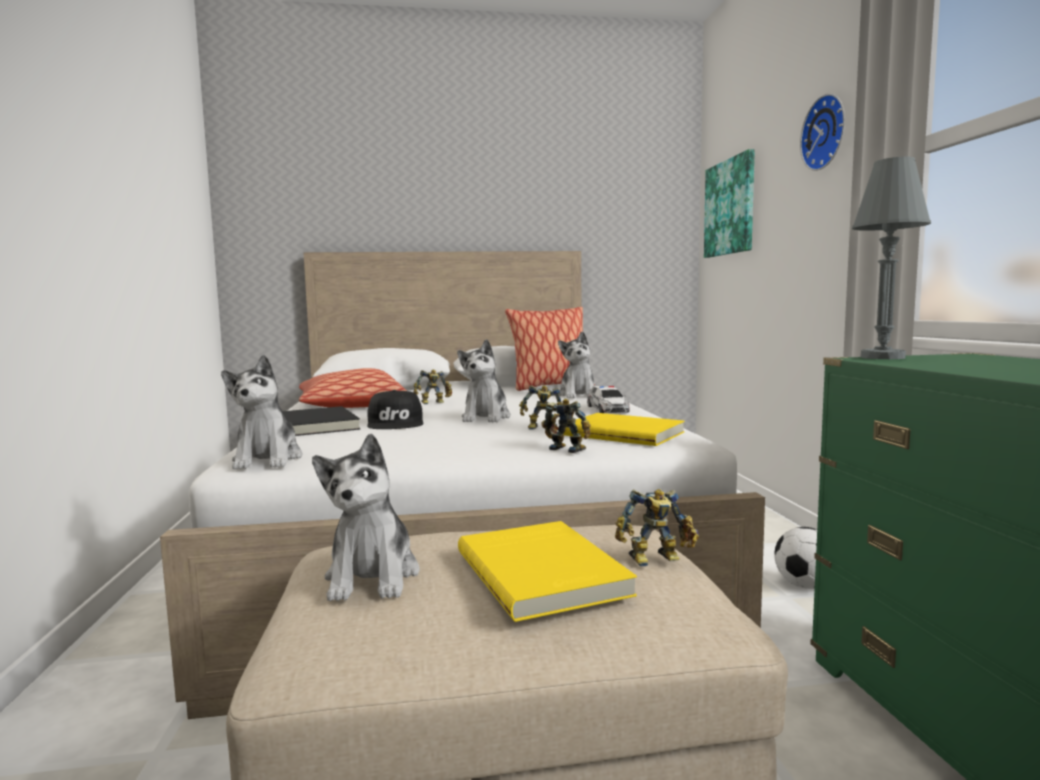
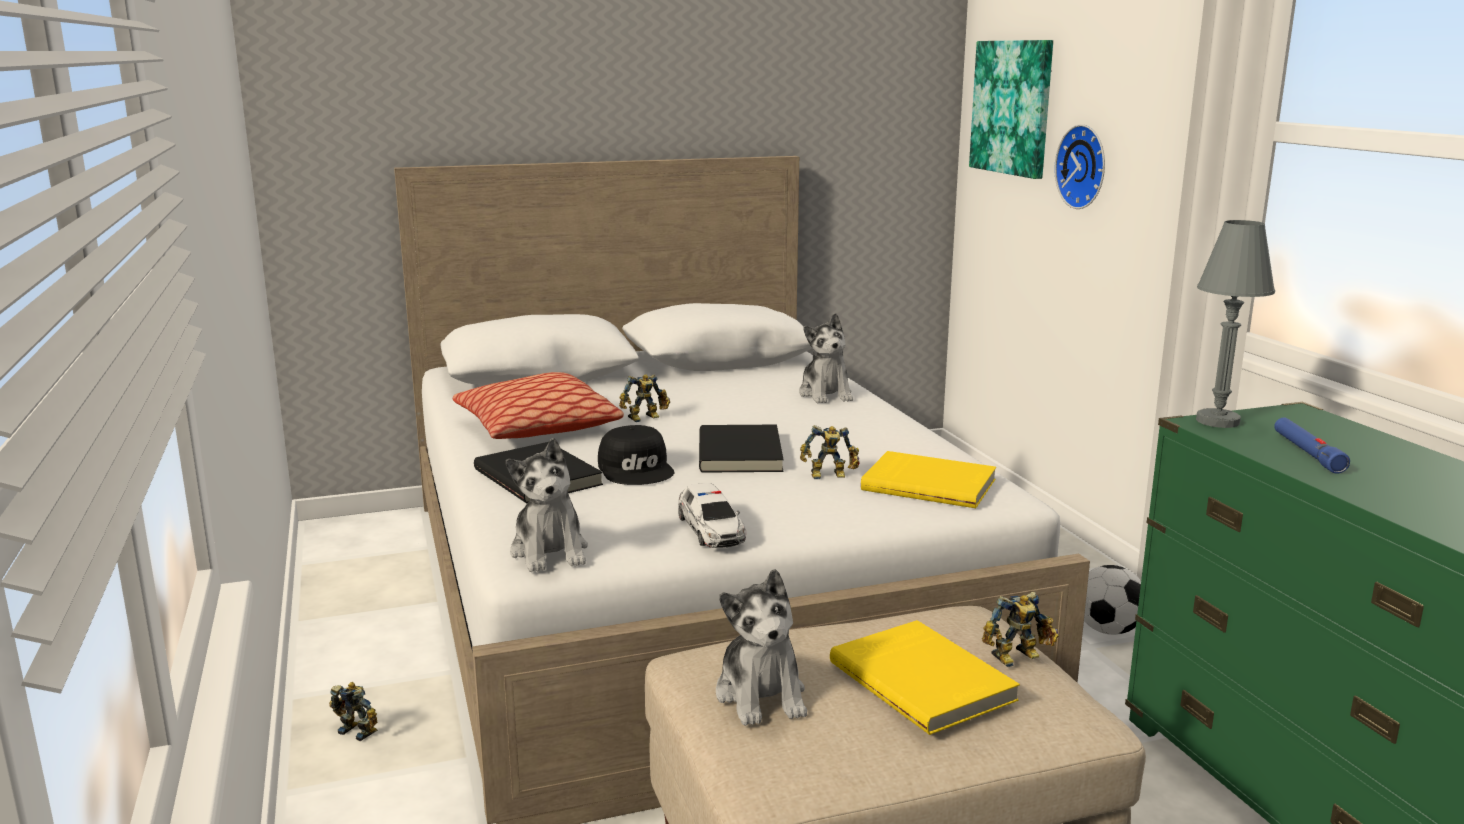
camera: 10 degrees left, 10 degrees up
(486, 417) = (742, 453): plush toy -> black book
(551, 387) = (776, 372): pillow -> none
(568, 449) = (882, 517): toy robot -> toy robot (359, 730)
(607, 409) = (882, 430): toy car -> toy car (711, 529)
(827, 133) = (1155, 63): wall clock -> wall clock (1085, 166)
(978, 366) = (1307, 453): none -> blue flashlight

